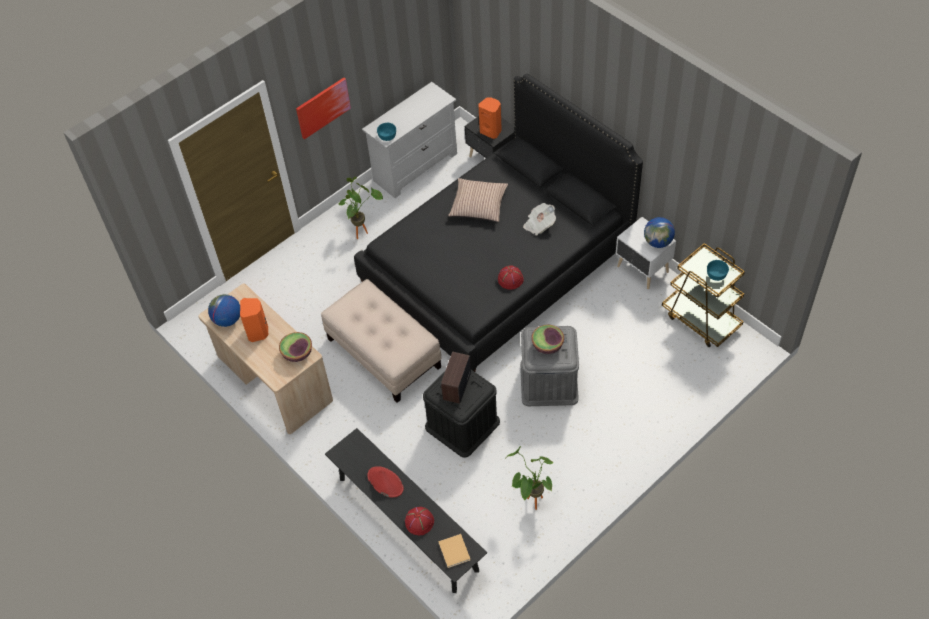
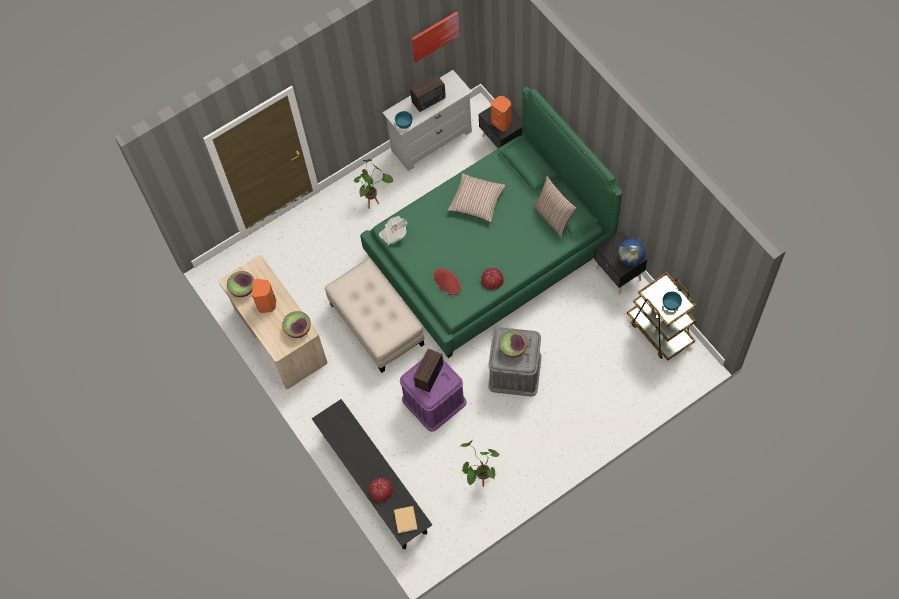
camera: 10 degrees right, 10 degrees up
(227, 320) = (242, 288): globe -> bowl
(323, 107) = (346, 100): picture -> picture (435, 36)
(385, 482) = (358, 451): red hat -> red hat (446, 281)
(411, 112) = (429, 101): none -> radio
(462, 424) = (434, 401): black storage box -> purple storage box
(497, 264) = (489, 251): black bed -> green bed
(539, 224) = (527, 228): newspaper -> newspaper (393, 234)
(566, 210) = (553, 217): none -> pillow
(642, 270) = (618, 275): white nightstand -> black nightstand

